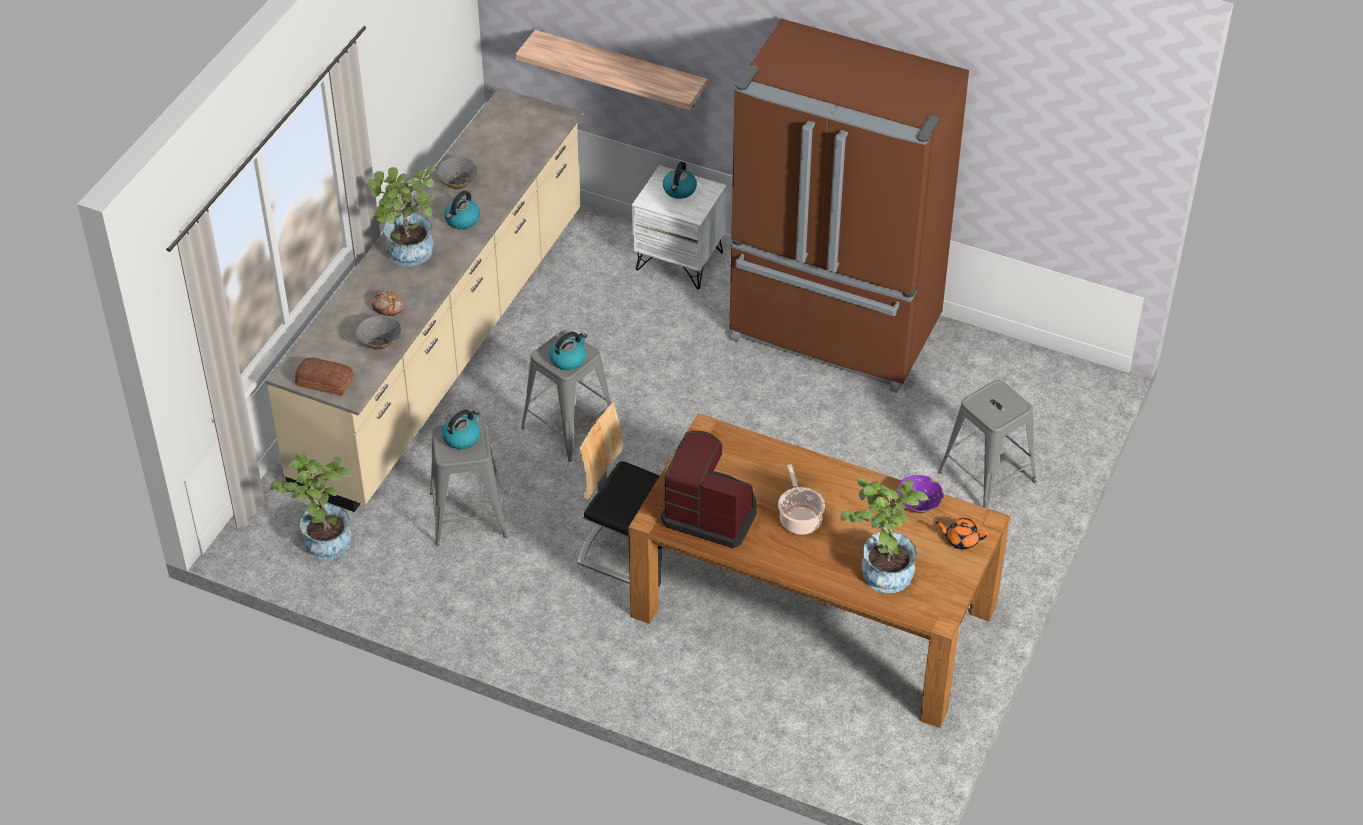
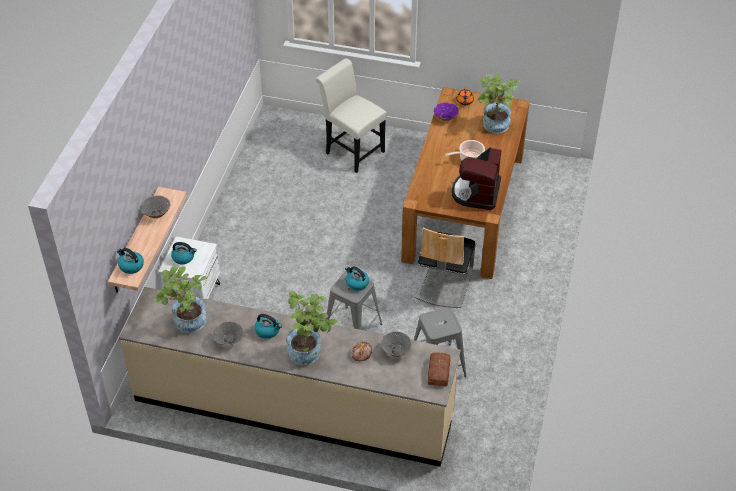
camera: 100 degrees left, 0 degrees up
(323, 538) = (477, 436): potted plant -> potted plant (187, 324)
(462, 437) = (436, 322): kettle -> kettle (131, 266)
(650, 75) = (157, 213): none -> grey bowl
(834, 331) = (249, 219): brown fridge -> none
(986, 477) = (351, 150): grey stool -> white chair

